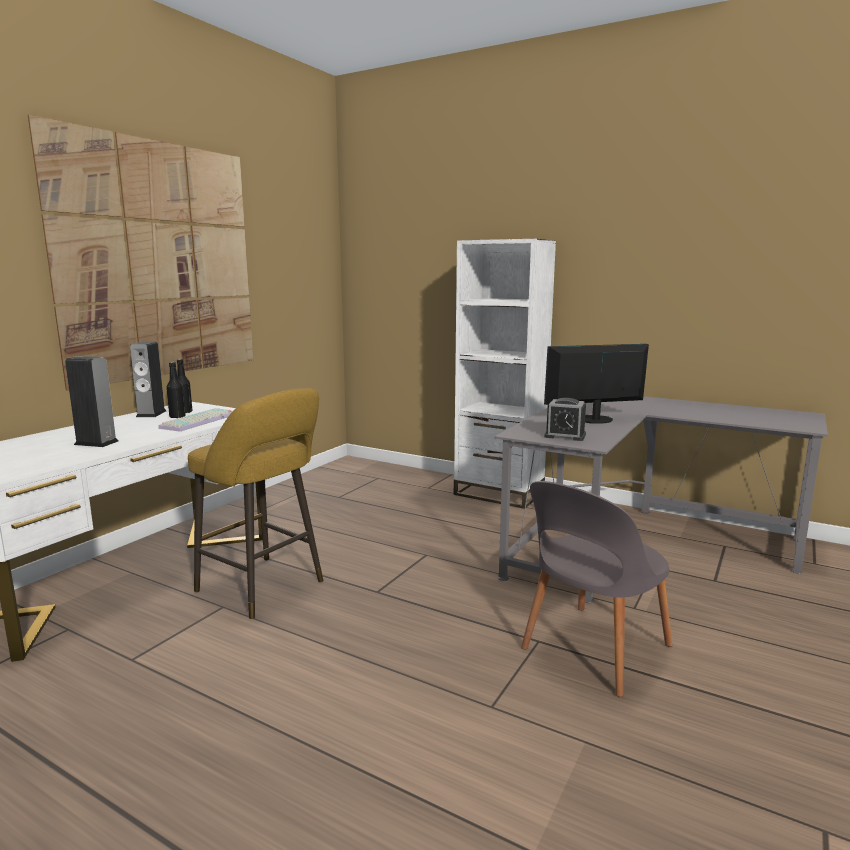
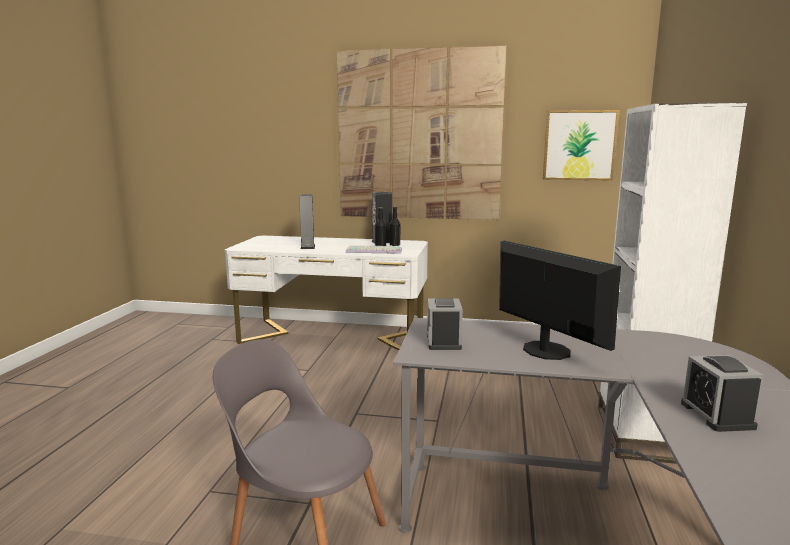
camera: 70 degrees right, 0 degrees up
(264, 588) = (338, 375): yellow stool -> none
(303, 273) = (579, 145): none -> picture
(696, 412) = (717, 415): none -> alarm clock

